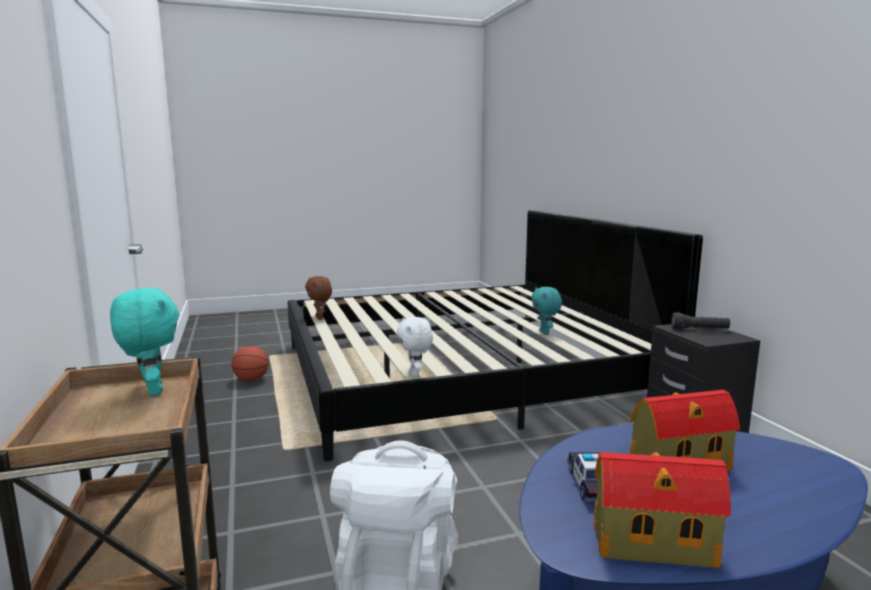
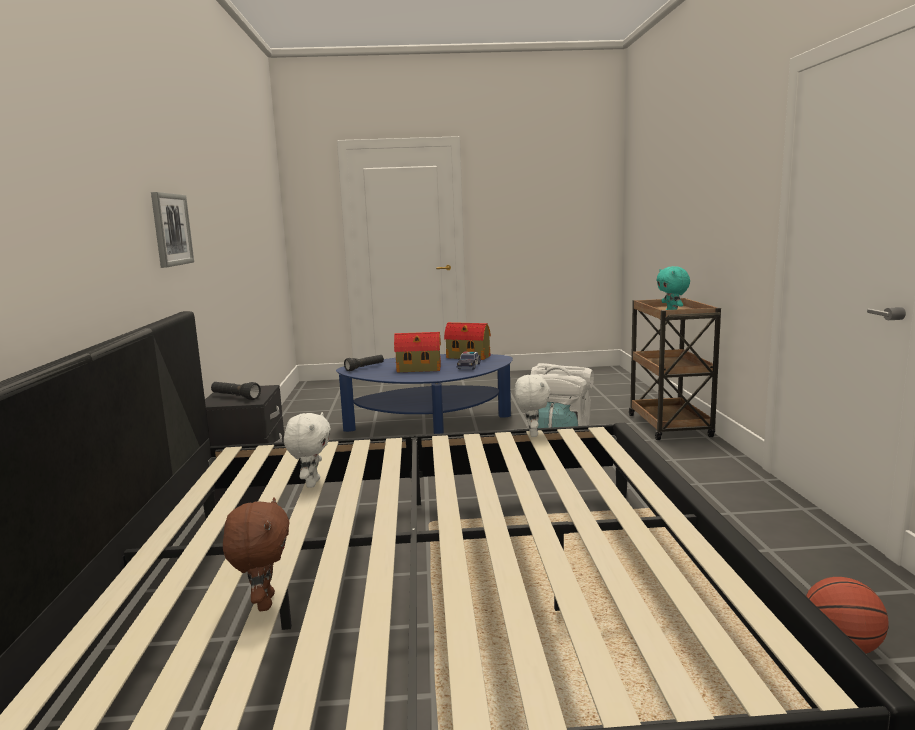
camera: 165 degrees left, 0 degrees up
(320, 318) = (710, 563): brown plush toy -> brown plush toy (263, 603)
(545, 333) = (311, 483): turquoise plush toy -> white plush toy
(730, 165) = (171, 229): none -> picture
(798, 466) = (365, 368): none -> black flashlight

